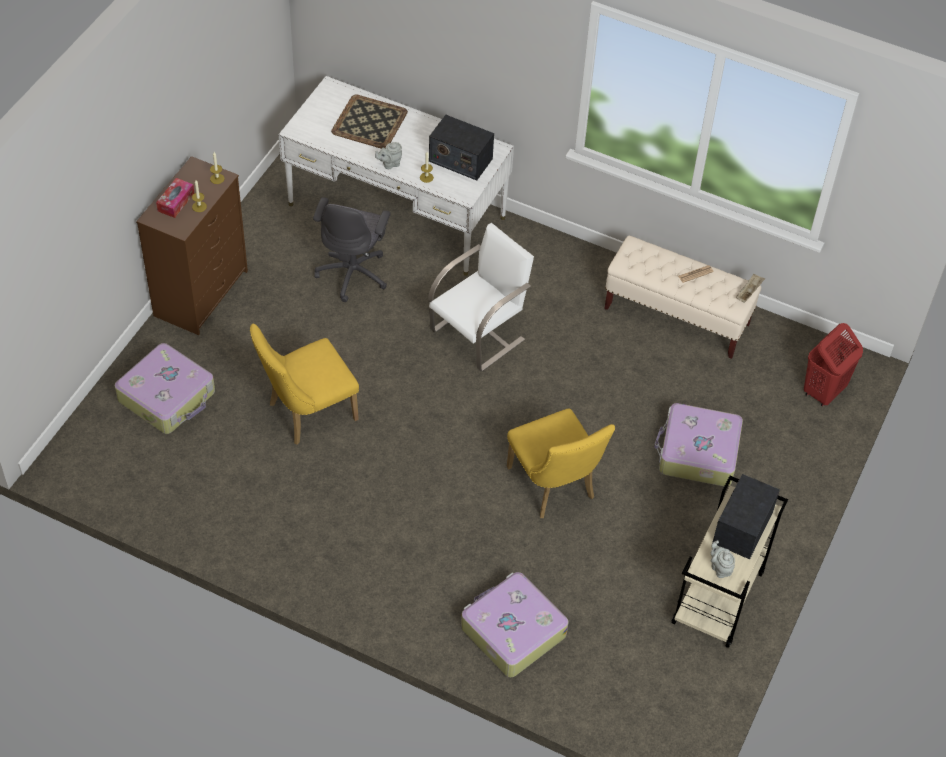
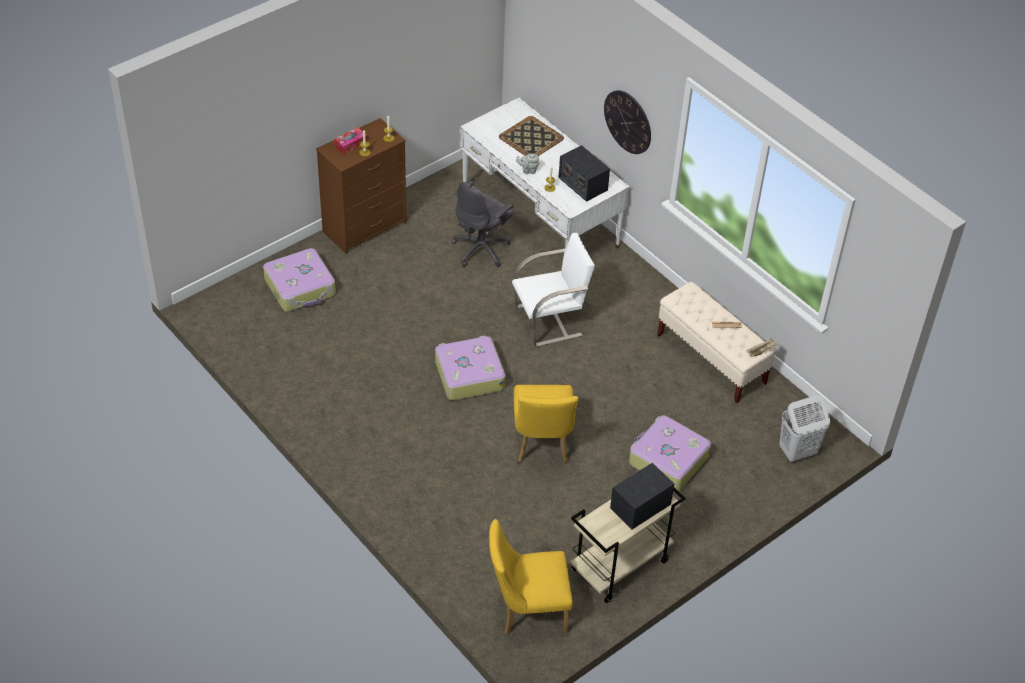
camera: 25 degrees right, 5 degrees down
(306, 413) = (390, 332): yellow chair -> yellow chair (526, 610)
(501, 71) = (628, 122): none -> wall clock
(512, 631) = (450, 530): suitcase -> suitcase (468, 375)
(720, 568) = (605, 527): grey teapot -> none
(823, 392) = (797, 452): red laundry basket -> white laundry basket

